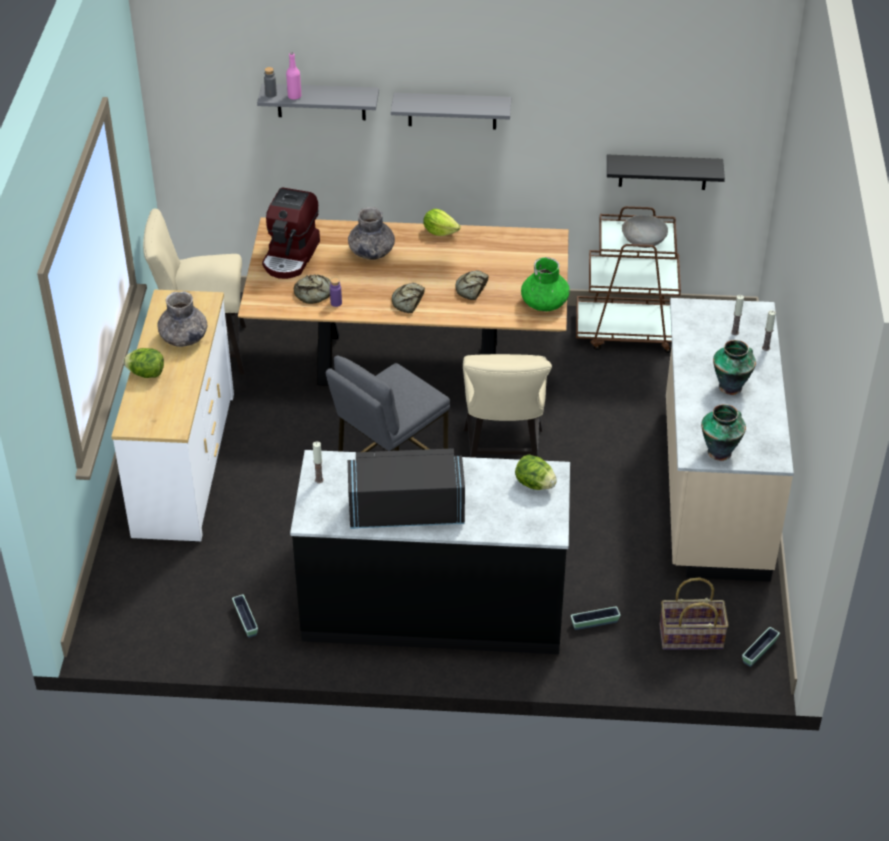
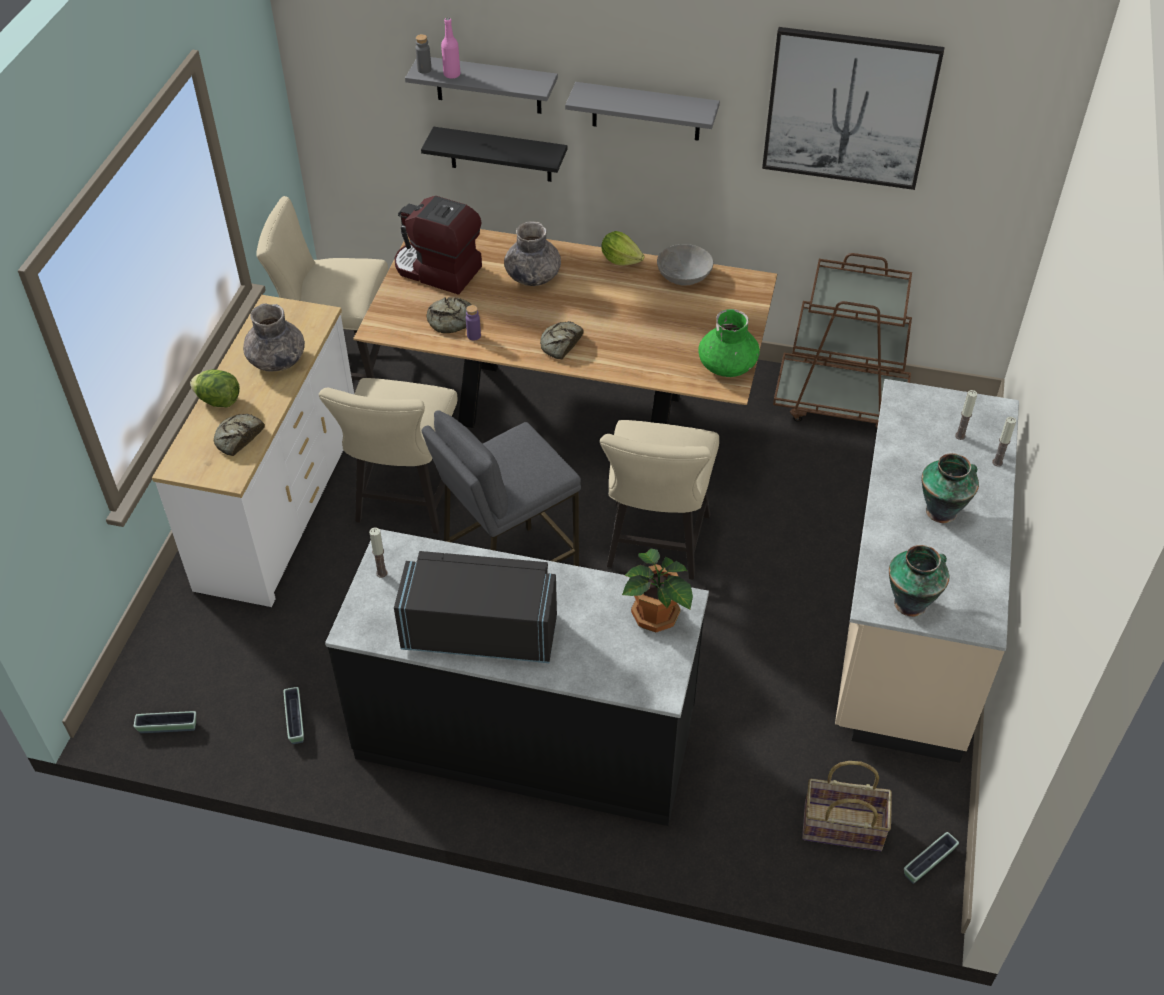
camera: 10 degrees right, 5 degrees up
(289, 450) = (405, 503): none -> beige chair
(291, 256) = (437, 271): coffee machine -> coffee machine turned 90 degrees clockwise
(471, 288) = (641, 336): bread -> bread (238, 437)
(534, 484) = (655, 617): lettuce -> potted plant
(594, 623) = (722, 788): planter -> planter (168, 727)
(613, 93) = (849, 108): none -> picture
(643, 240) = (867, 298): grey bowl -> grey bowl (684, 276)
(663, 172) = (903, 215): black shelf -> black shelf (500, 154)

